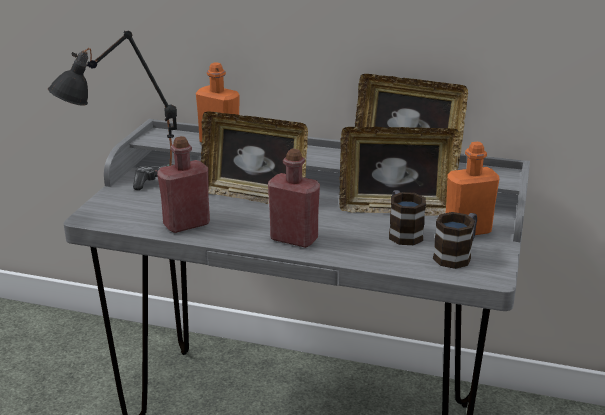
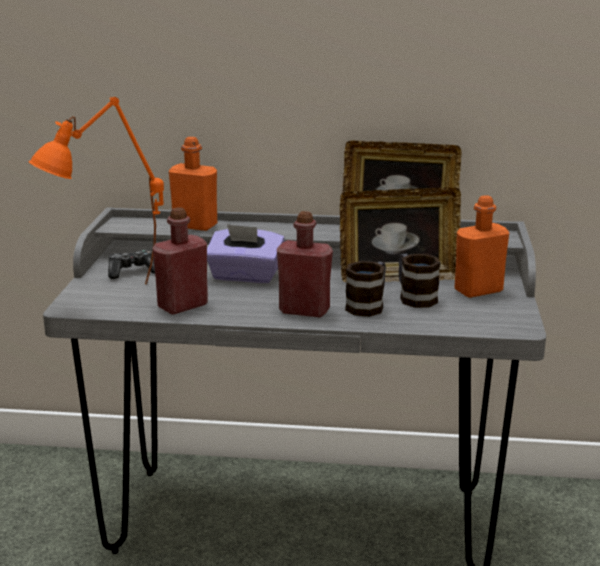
camera: 10 degrees left, 5 degrees down
(126, 209) = (109, 297): black table lamp -> orange table lamp
(254, 196) = (245, 276): picture frame -> purple tissue box
(456, 255) = (477, 312): mug -> mug (368, 305)

